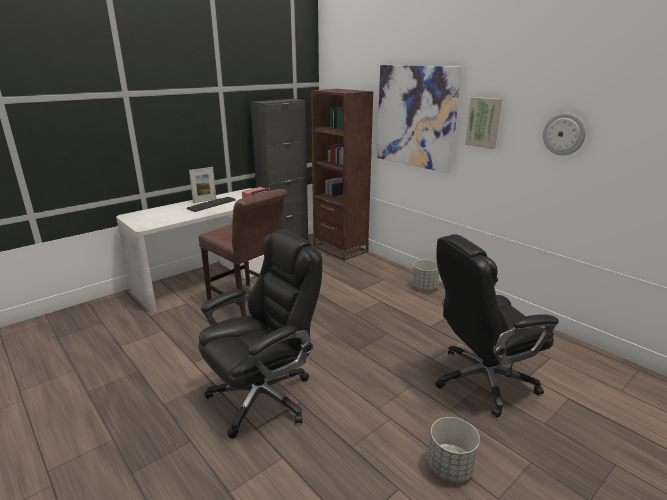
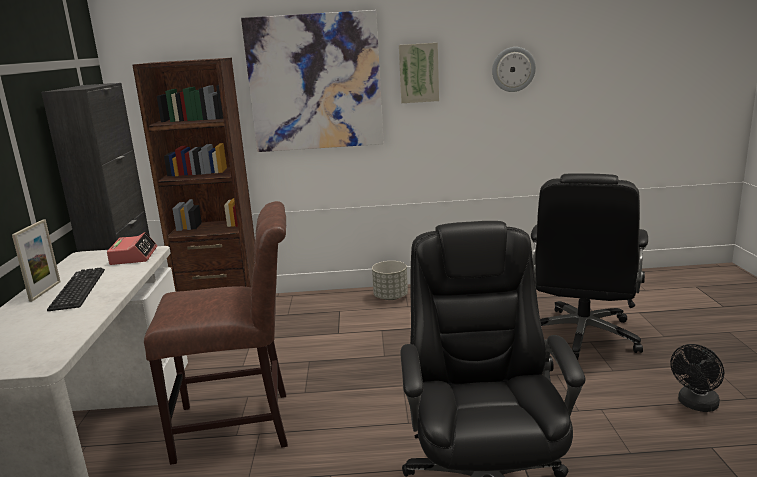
camera: 50 degrees left, 5 degrees down
(450, 467) = (696, 405): grey planter -> black fan

